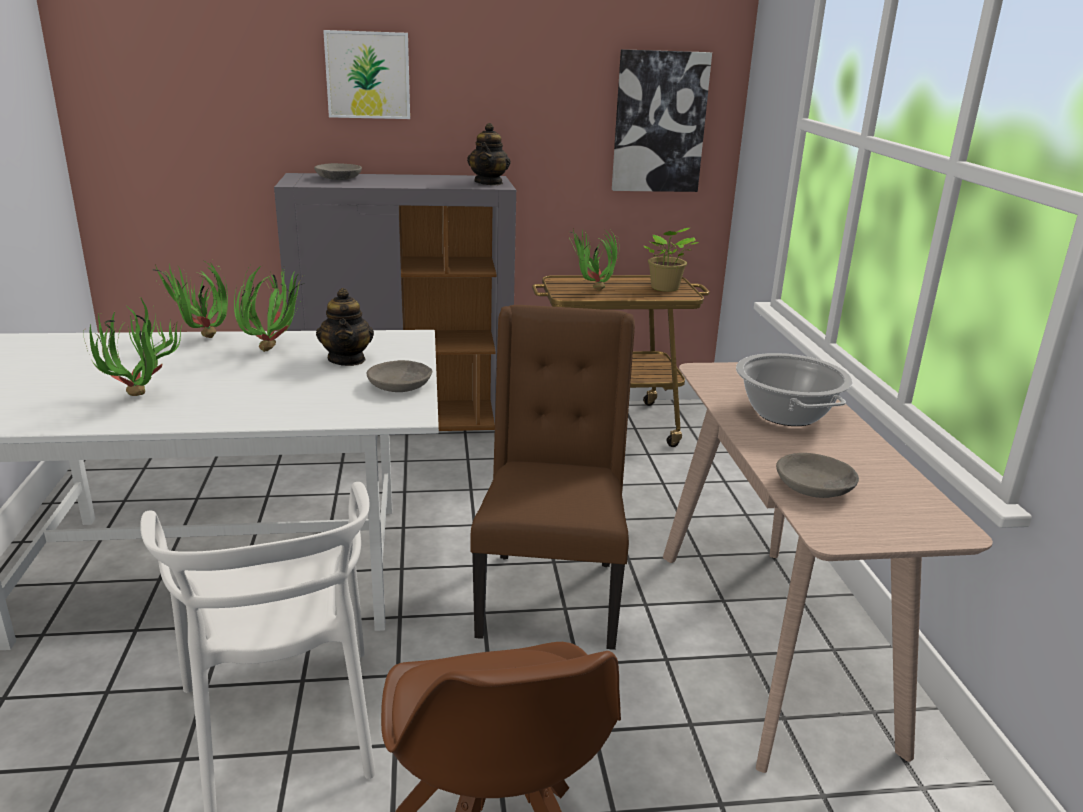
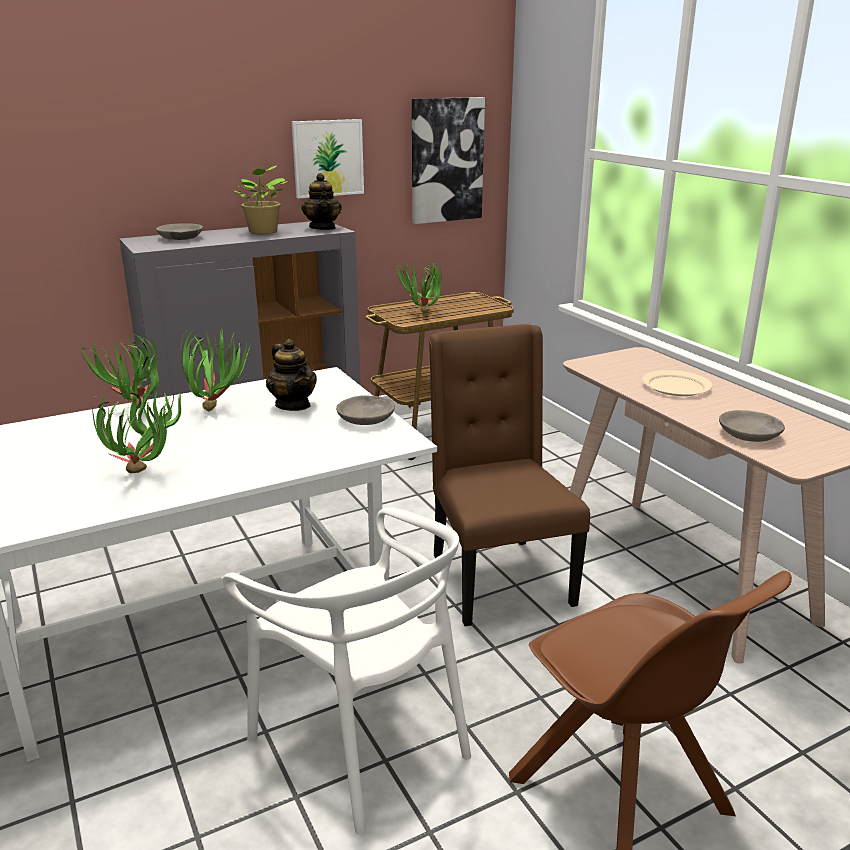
camera: 20 degrees left, 0 degrees up
(368, 75) = (191, 136): picture -> picture (328, 158)
(665, 288) = (475, 304): potted plant -> potted plant (263, 232)
(787, 414) = (676, 386): cooking pot -> beige plate

